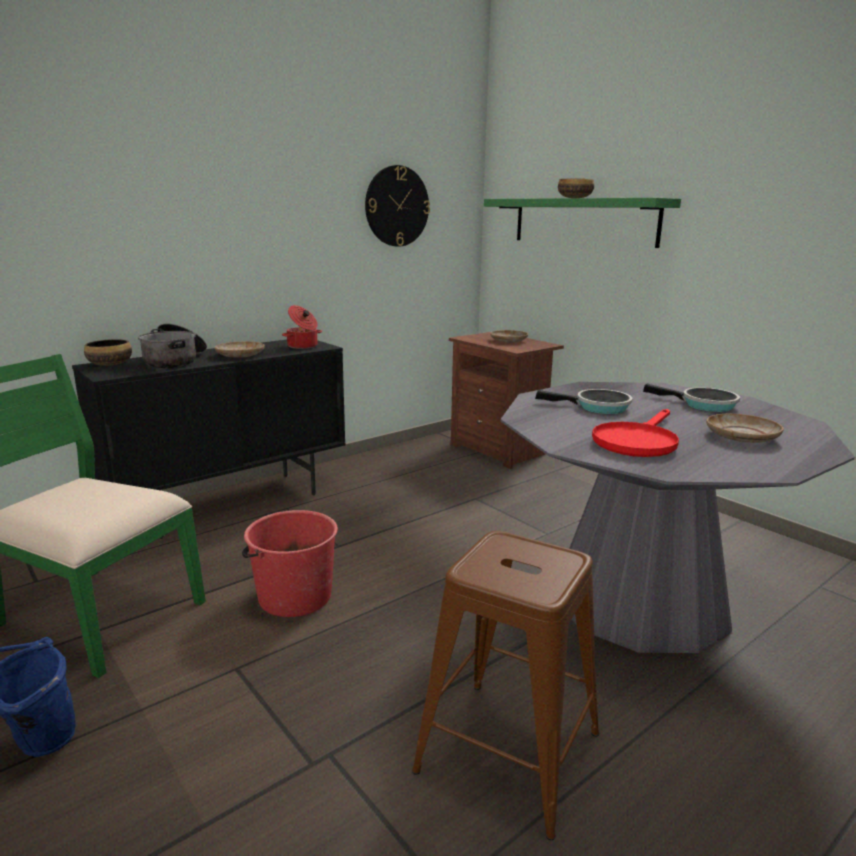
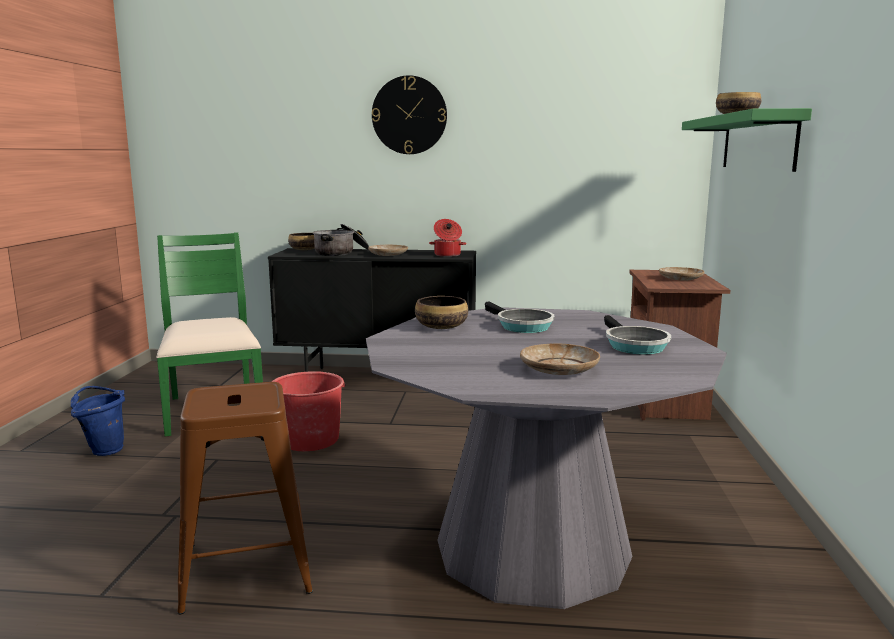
camera: 45 degrees right, 5 degrees down
(397, 206) = (588, 133): wall clock -> wall clock (409, 115)
(556, 424) = (441, 327): none -> bowl
(637, 441) = (454, 348): red frying pan -> none

